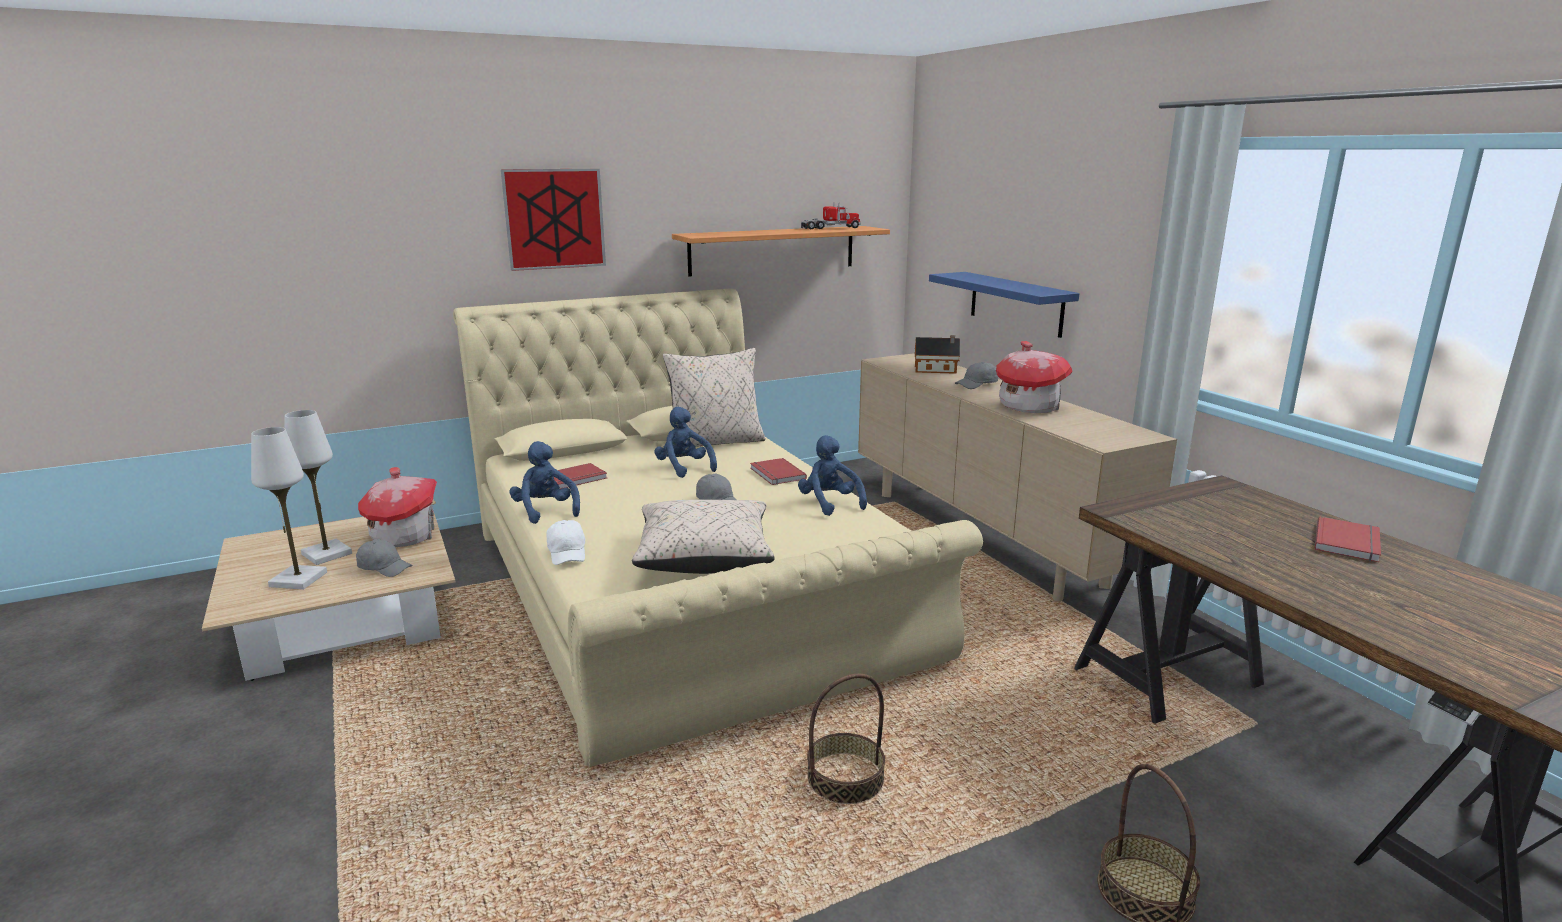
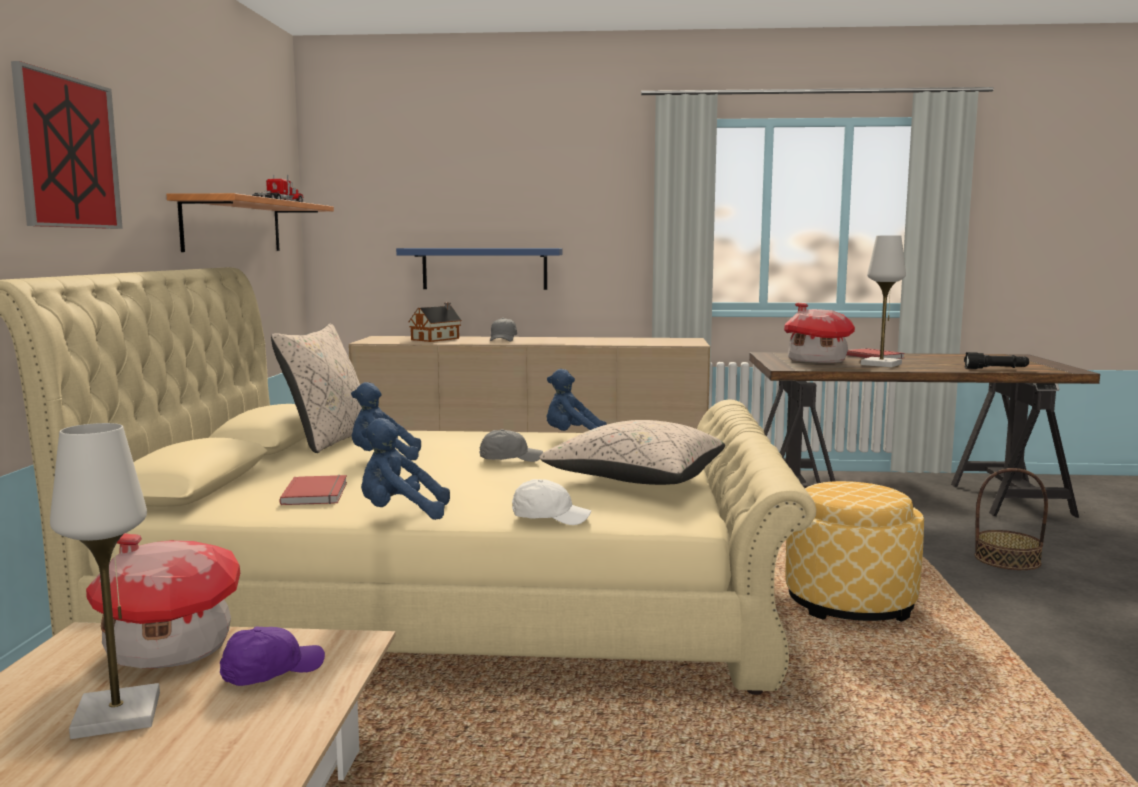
camera: 60 degrees left, 10 degrees down
(298, 579) = (191, 746): white table lamp -> white table lamp (881, 364)
(384, 568) = (271, 672): grey cap -> purple cap
(776, 474) = (471, 438): red book -> none
(845, 779) = (849, 603): basket -> ottoman
(1029, 406) = (583, 341): toy house -> toy house (815, 361)
(1405, 637) = (996, 369): none -> black flashlight

